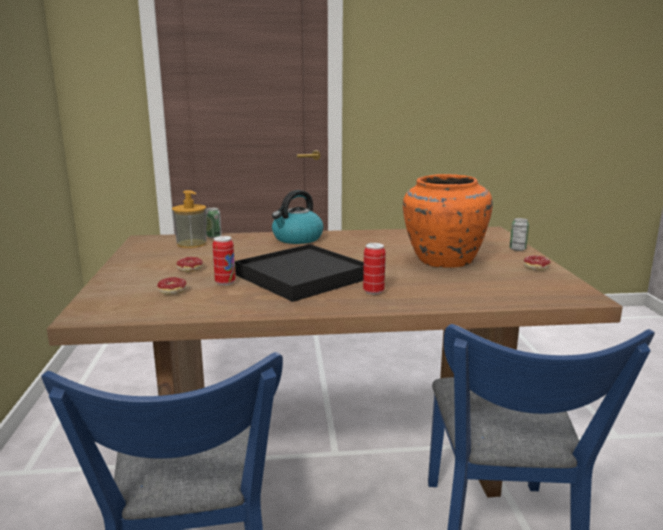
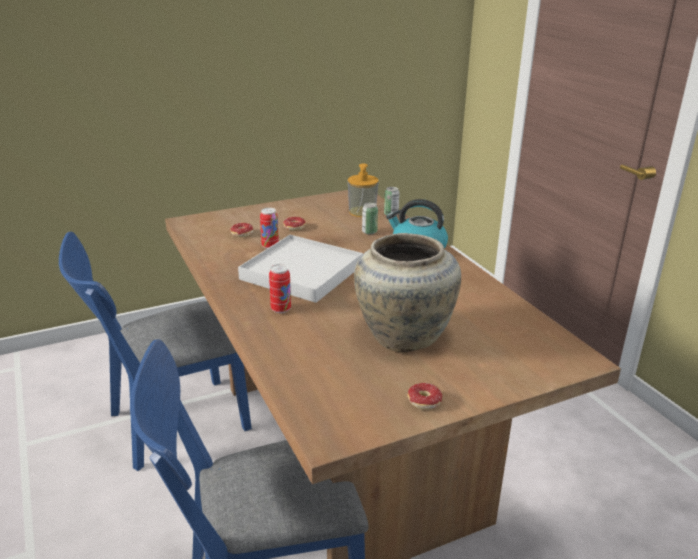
camera: 70 degrees right, 10 degrees up
(302, 277) = (302, 272): black tray -> white tray
(442, 261) = (403, 335): orange vase -> beige vase
(517, 249) = (501, 385): can -> can (369, 232)

